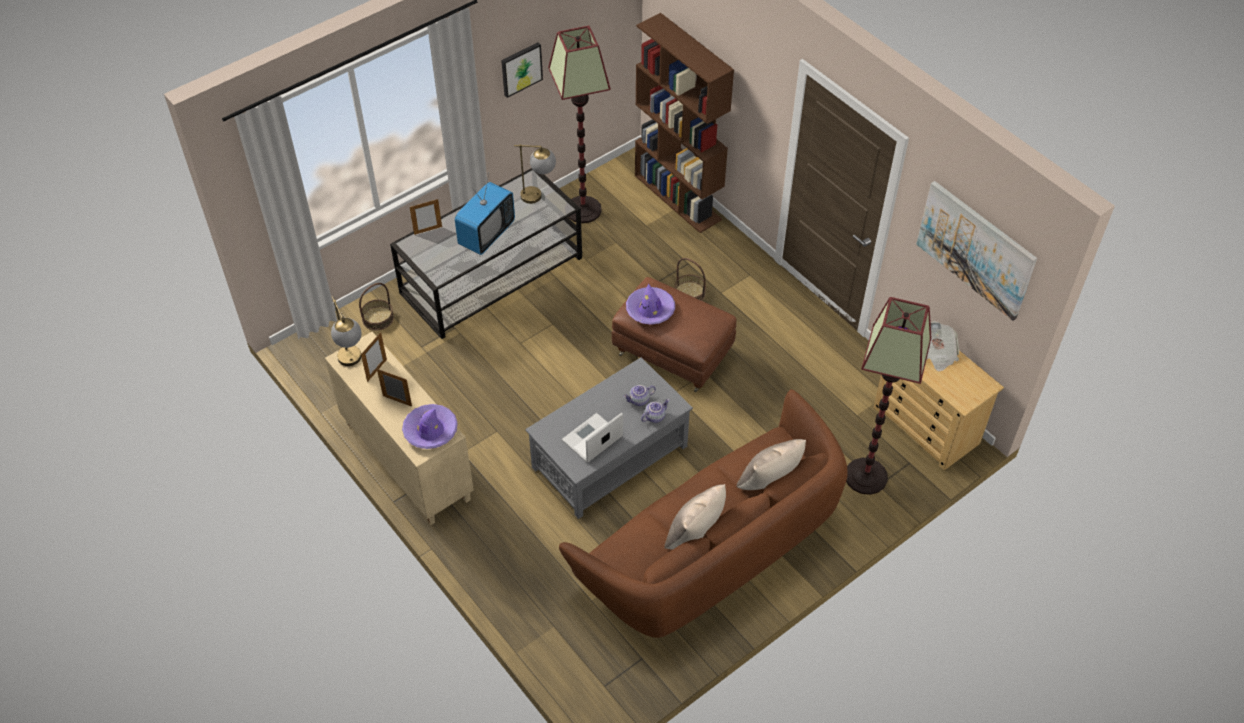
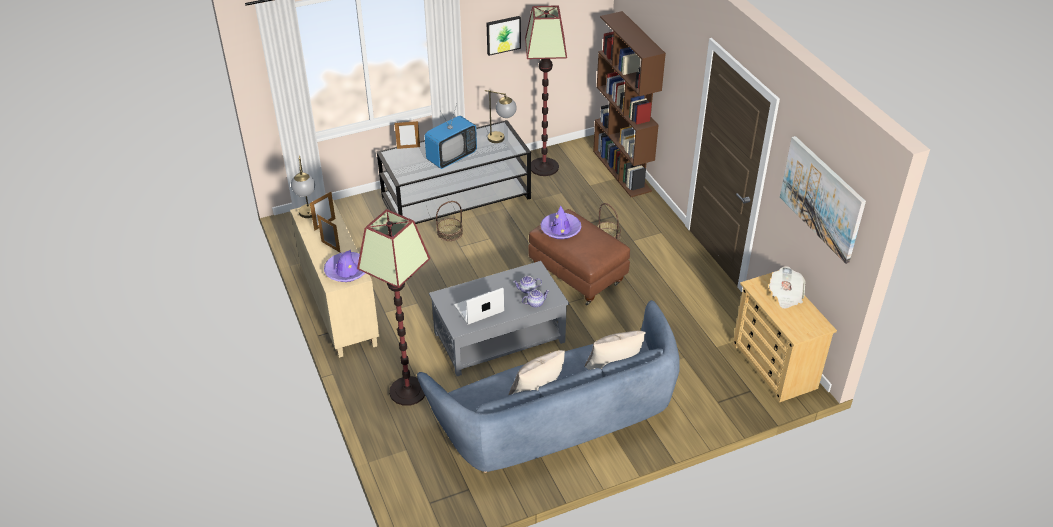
camera: 15 degrees right, 10 degrees down
(378, 318) = (359, 211): basket -> basket (450, 233)
(712, 551) = (557, 422): brown sofa -> blue sofa
(865, 476) = (708, 393): floor lamp -> floor lamp (407, 391)

